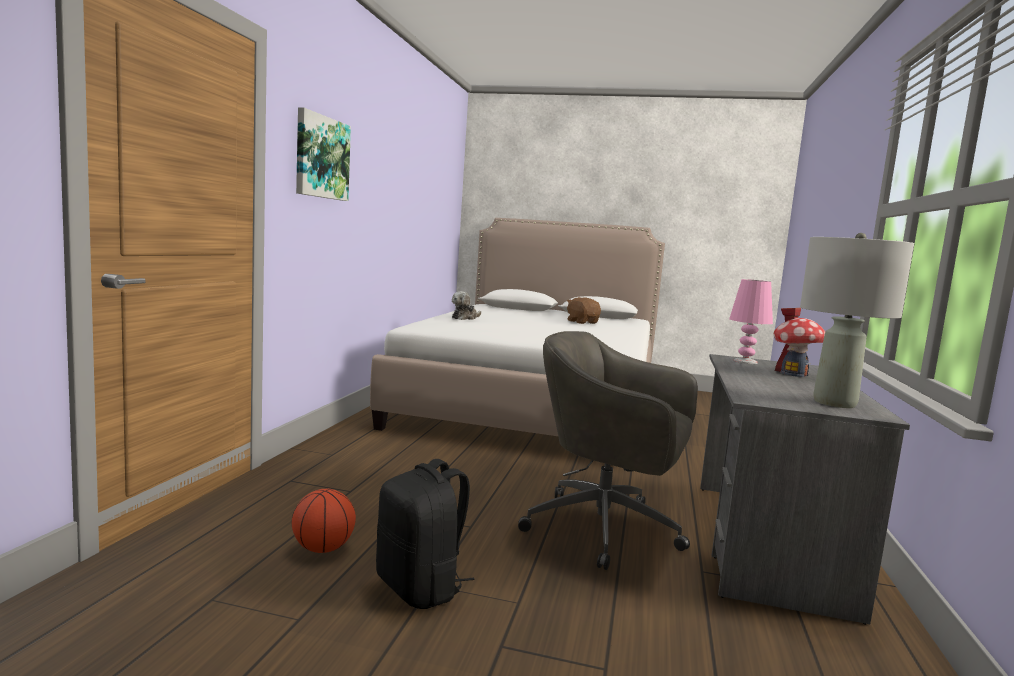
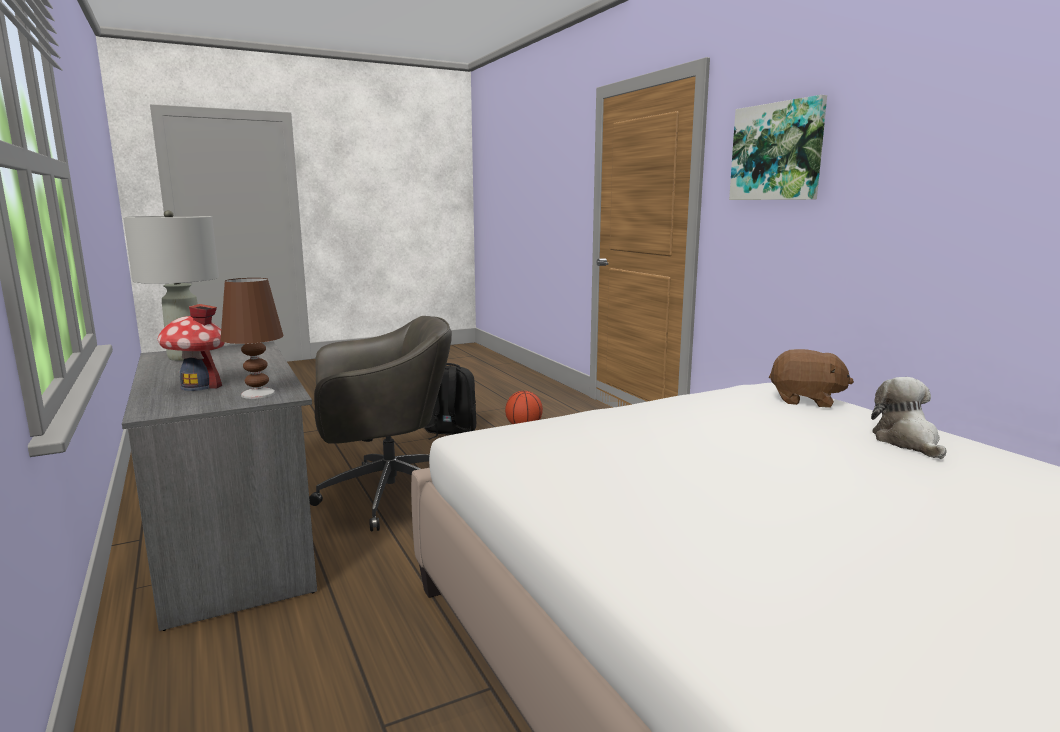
camera: 140 degrees right, 5 degrees up
(582, 322) = (892, 592): brown plush toy -> brown plush toy (806, 400)
(745, 361) = (258, 394): pink table lamp -> brown table lamp

